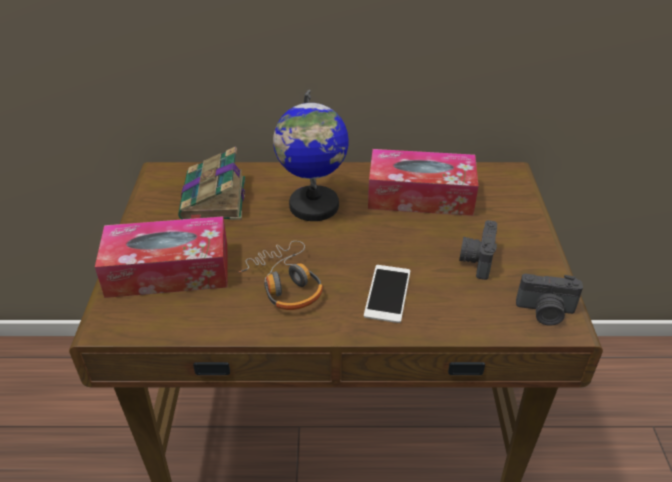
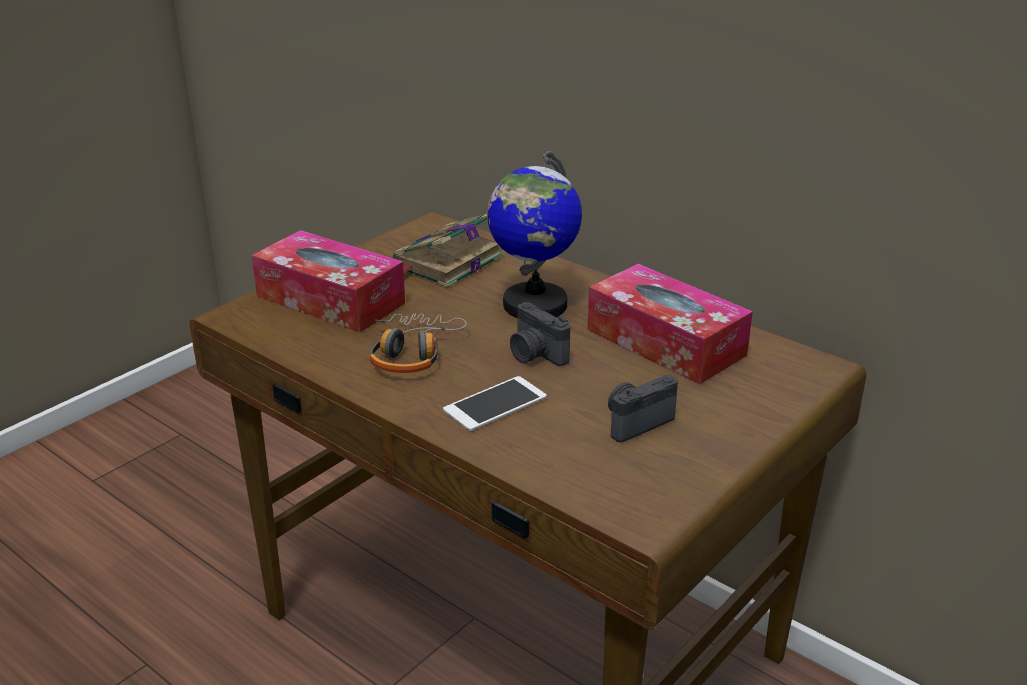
camera: 40 degrees right, 10 degrees down
(545, 312) = (639, 500): camera -> camera (535, 355)

